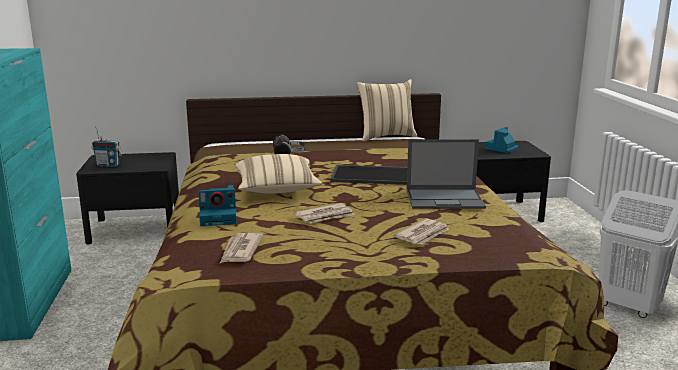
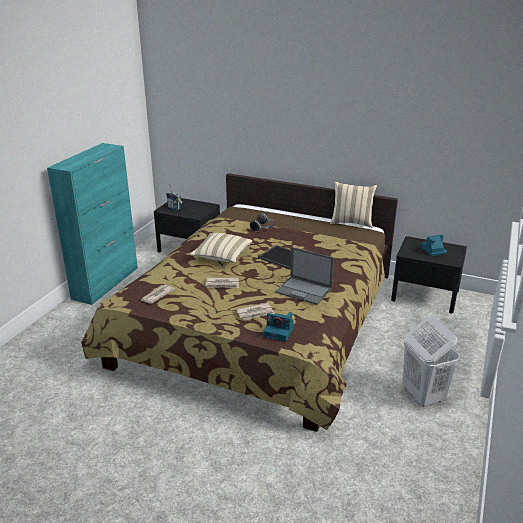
camera: 30 degrees right, 10 degrees up
(219, 218) = (171, 270): camera -> camera (279, 332)

